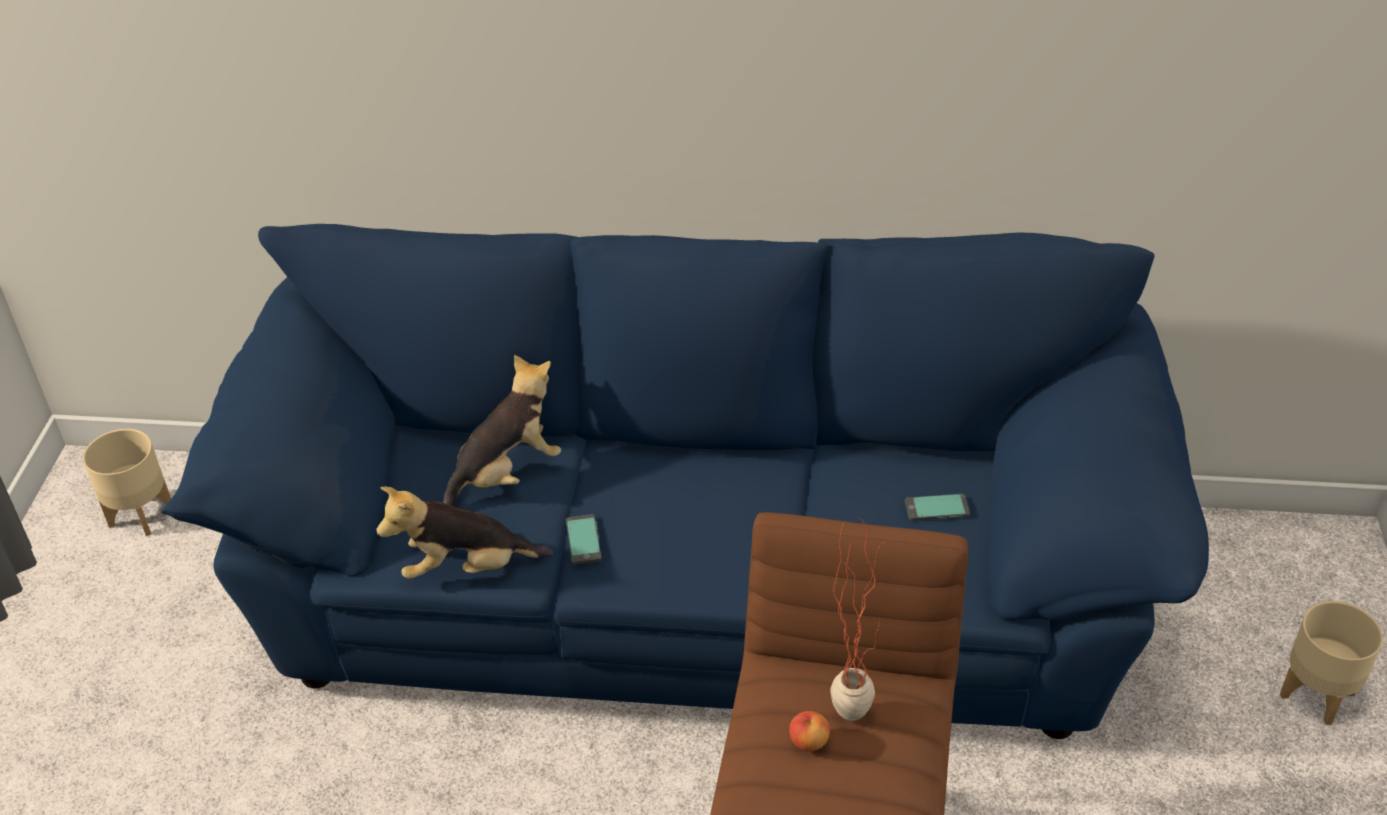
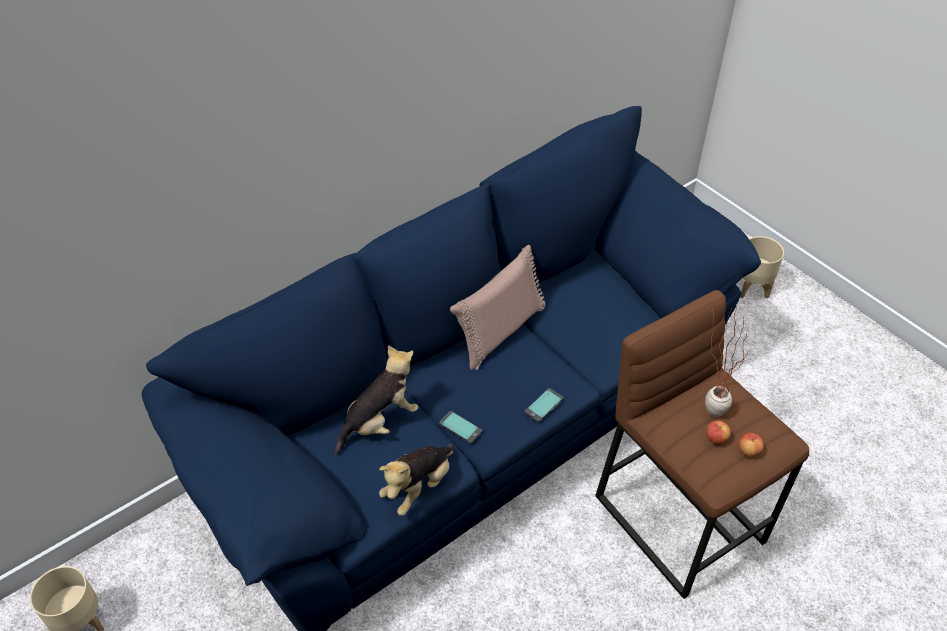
camera: 45 degrees left, 5 degrees up
(506, 474) = (380, 422): plush toy -> plush toy turned 45 degrees clockwise
(760, 469) = (500, 331): none -> beige pillow
(831, 786) = (748, 451): none -> apple
(937, 509) = (599, 297): phone -> phone (544, 406)

